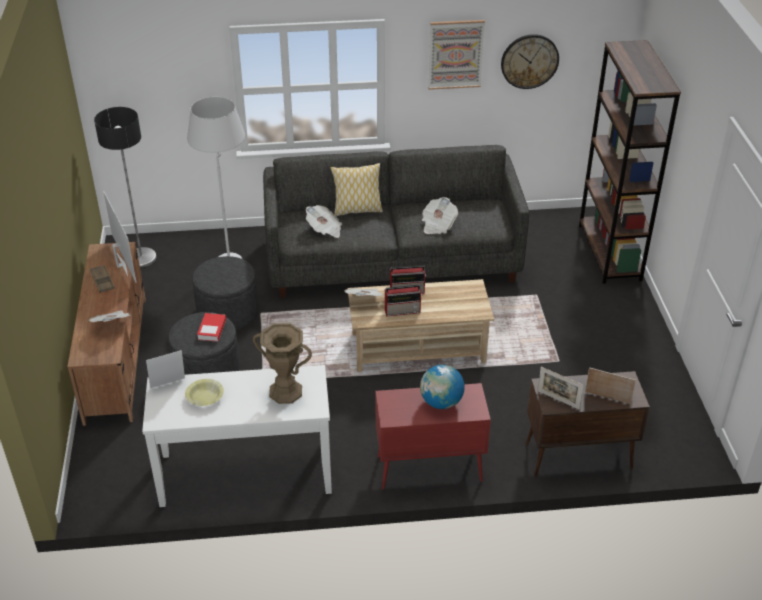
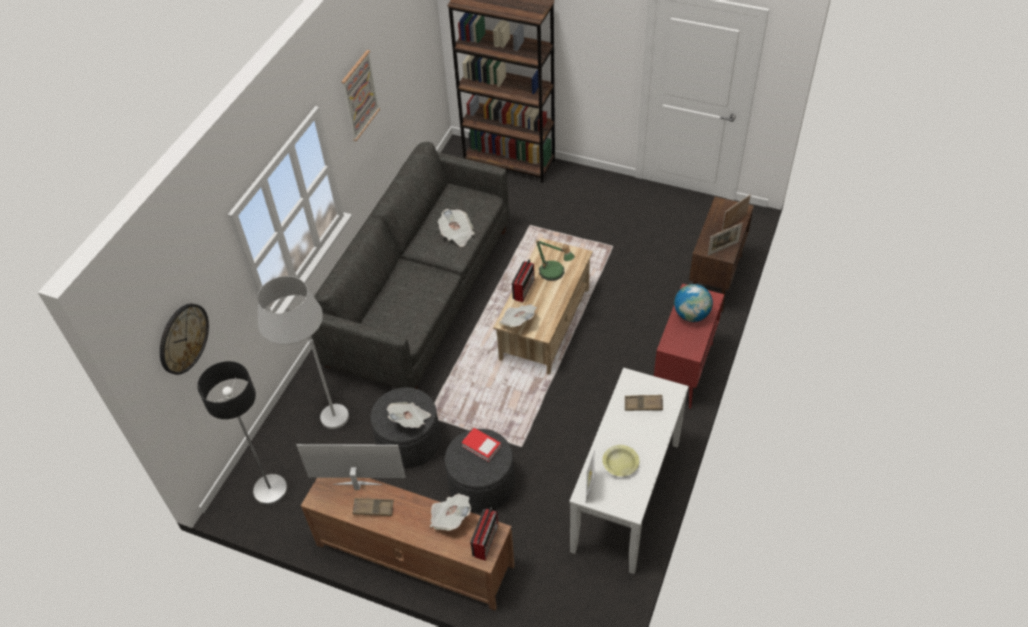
camera: 60 degrees left, 10 degrees up
(285, 392) = (643, 404): brown vase -> brown tray
(324, 230) = (406, 312): newspaper -> newspaper (410, 420)
(357, 210) = (392, 279): pillow -> none
(403, 311) = (547, 301): radio -> radio (486, 540)
(442, 303) = (554, 274): none -> table lamp
(529, 61) = (395, 61): wall clock -> wall clock (183, 338)

